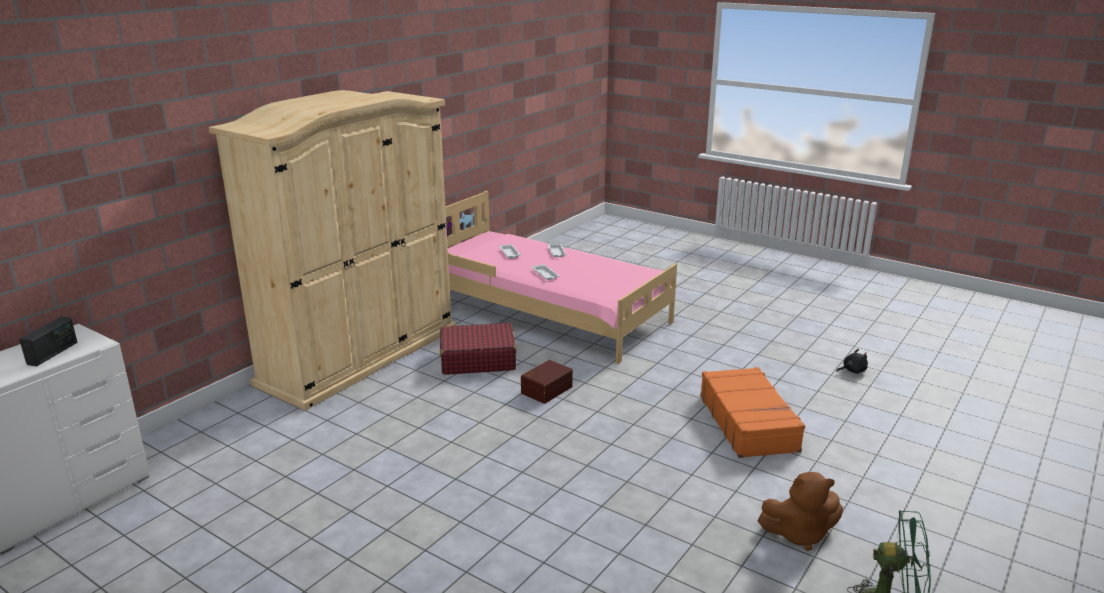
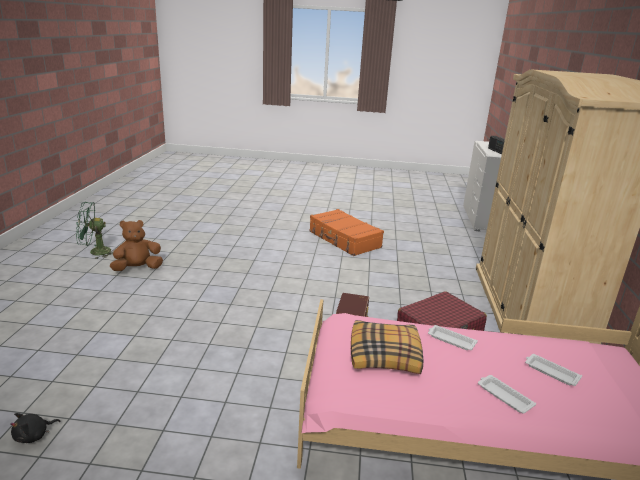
camera: 150 degrees right, 0 degrees up
(602, 277) = (385, 355): none -> pillow
(748, 423) = (170, 330): orange suitcase -> orange suitcase (344, 240)

